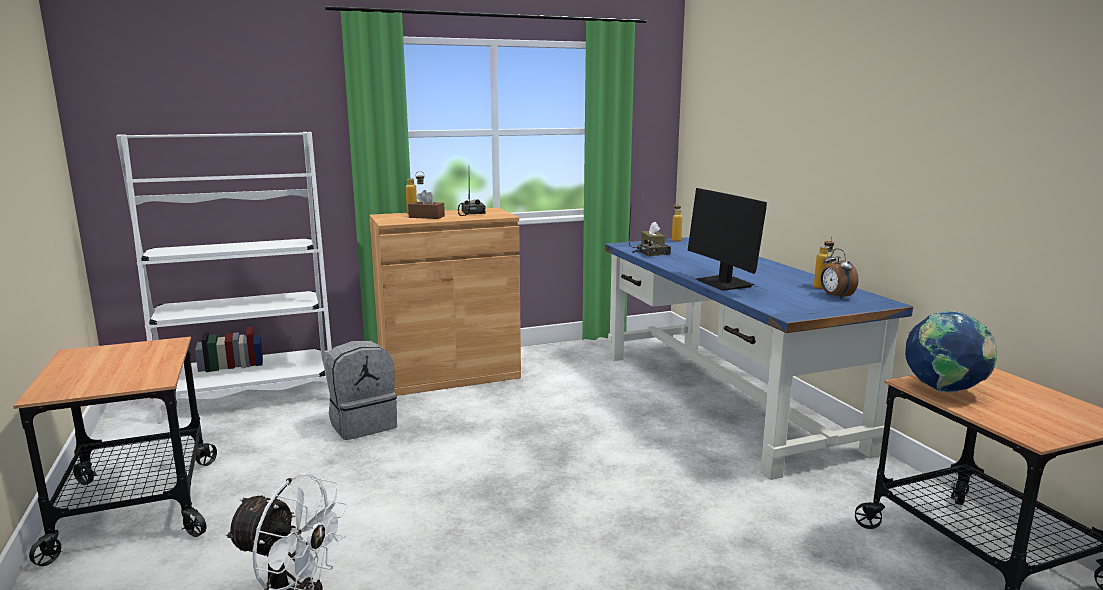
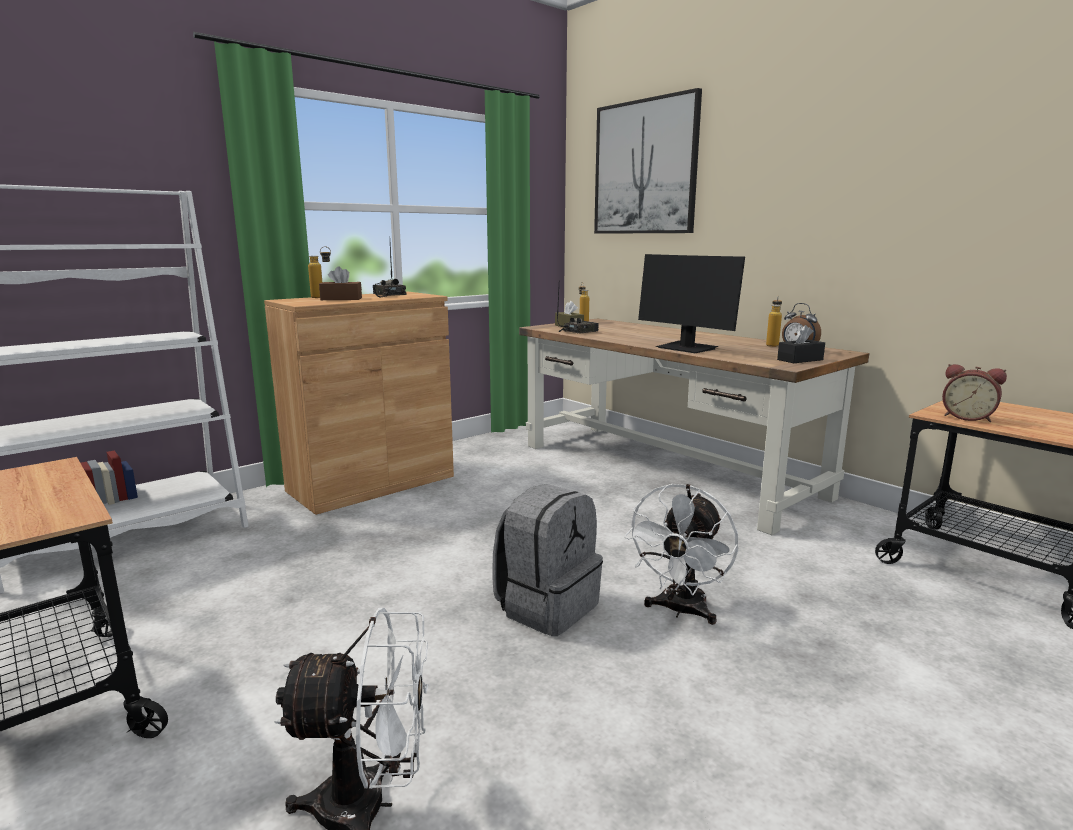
camera: 20 degrees left, 0 degrees up
(363, 424) = (304, 550): grey backpack -> grey backpack (547, 606)
(619, 530) = (680, 611): none -> white fan
(724, 399) = (667, 470): blue desk -> brown desk
(740, 91) = (645, 168): none -> picture
(816, 308) = (800, 360): none -> black tissue box
(944, 391) = (967, 417): globe -> alarm clock

